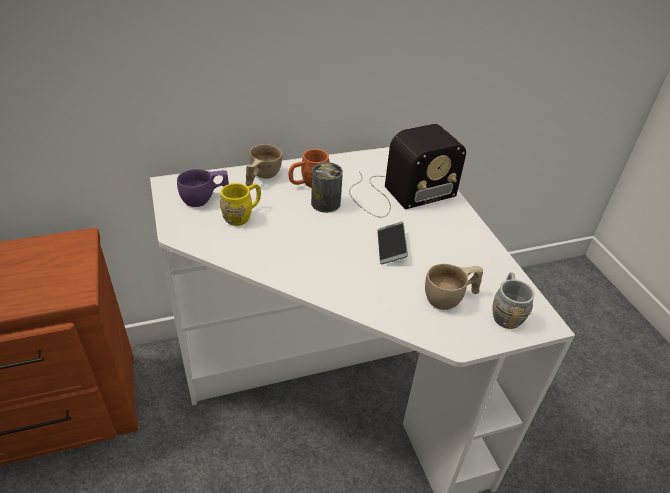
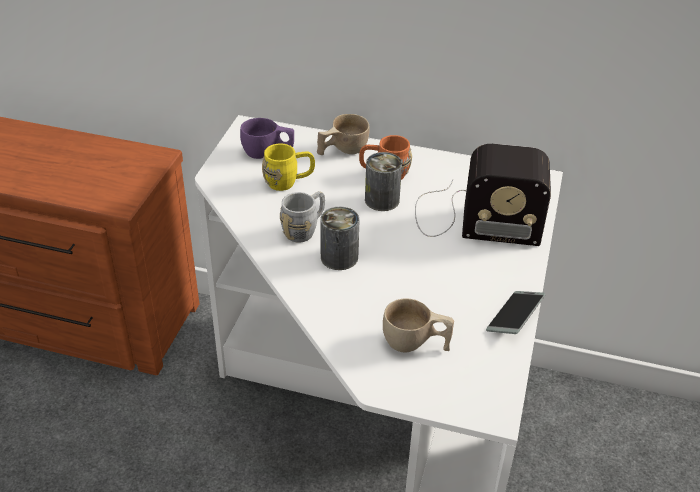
camera: 35 degrees right, 0 degrees up
(336, 258) = (339, 257): none -> can
(391, 247) = (406, 269): phone -> phone (514, 317)
(506, 312) = (462, 383): grey mug -> grey mug (305, 229)

